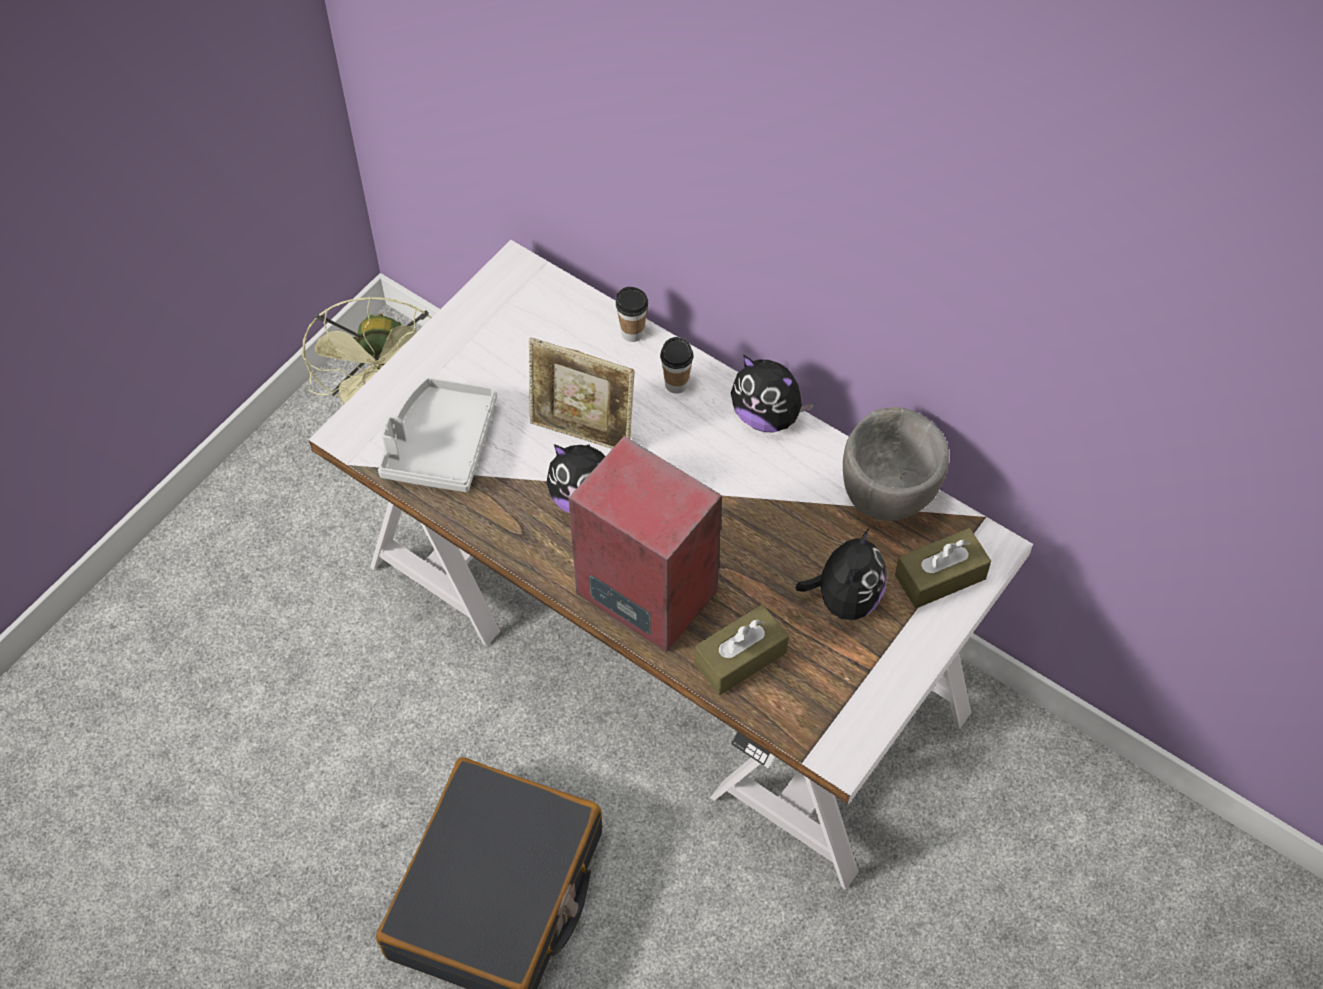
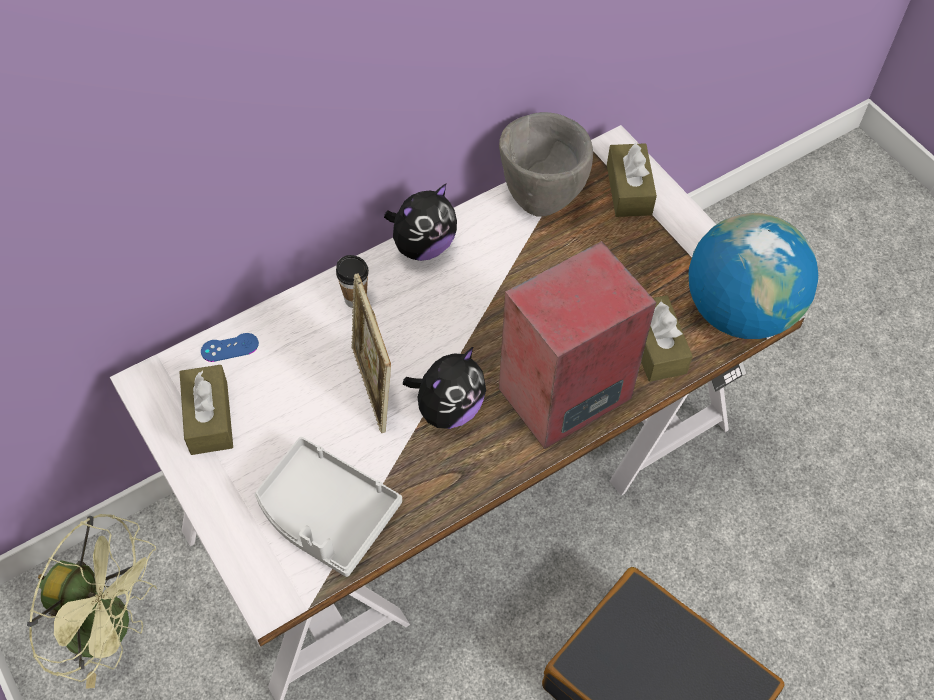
camera: 70 degrees left, 0 degrees up
(500, 324) = (209, 417): none -> brown tissue box
(578, 310) = (230, 347): none -> blue game controller
(582, 434) = (373, 389): picture frame -> picture frame turned 120 degrees clockwise
(632, 333) = (280, 313): cup -> none
(825, 727) = (739, 311): none -> globe
(844, 598) = (625, 256): plush toy -> none

